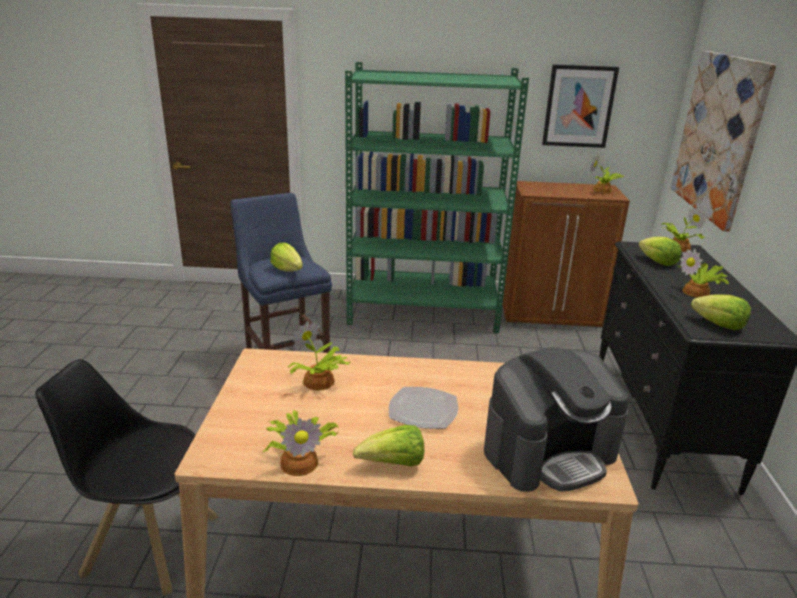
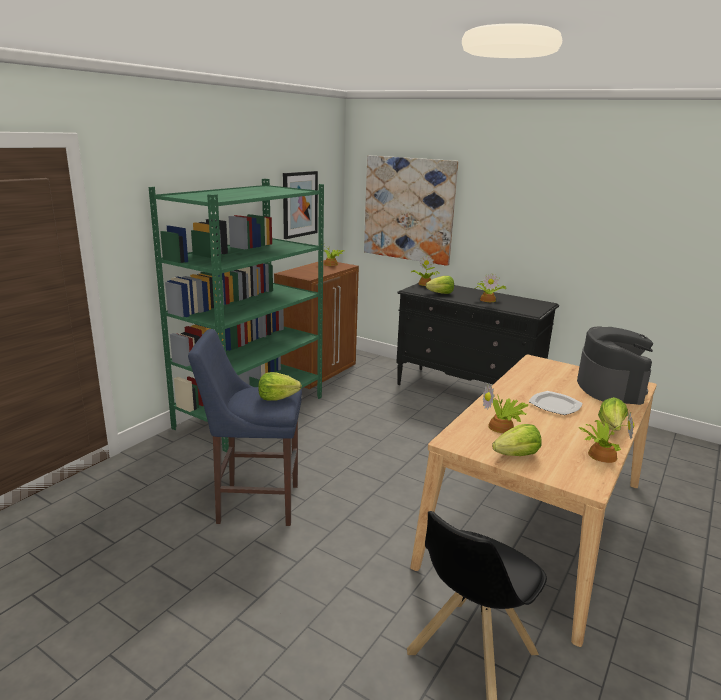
camera: 60 degrees left, 5 degrees down
(719, 325) = (529, 308): lettuce -> lettuce (517, 455)

